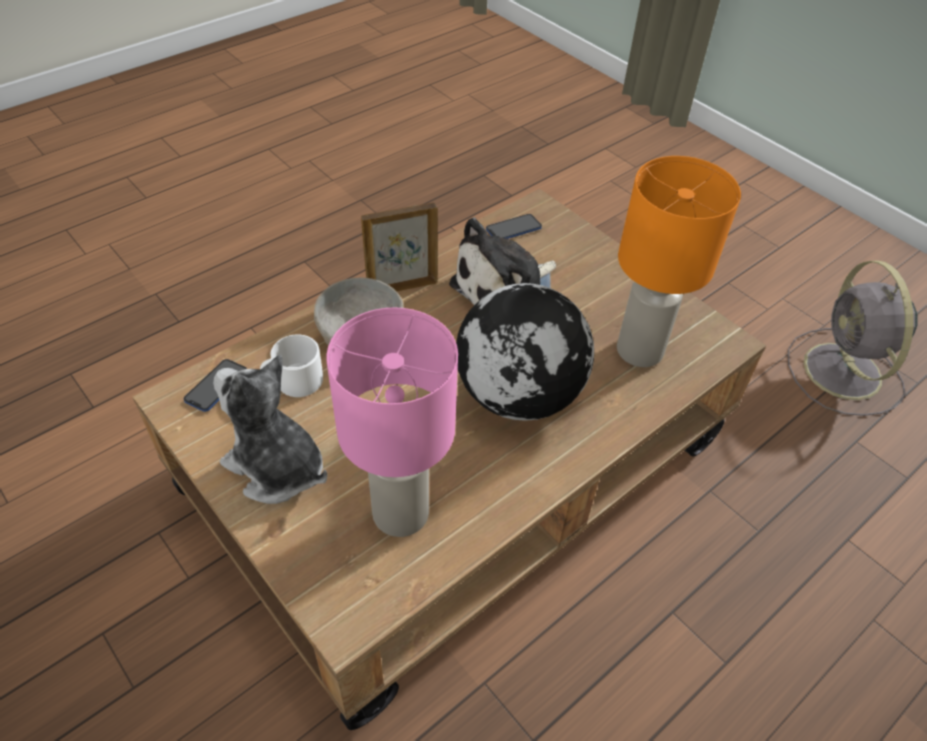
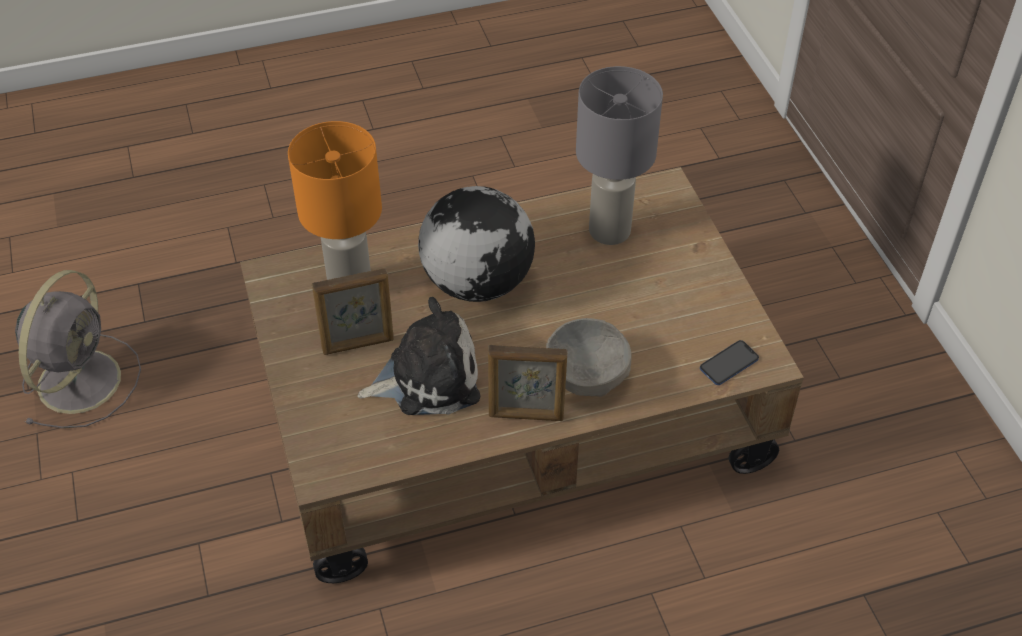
camera: 155 degrees left, 0 degrees up
(276, 467) = (691, 285): plush toy -> none
(293, 380) = (660, 350): white mug -> none
(402, 512) = (608, 231): pink table lamp -> grey table lamp
(513, 229) = (370, 452): phone -> none
(587, 302) = (358, 345): none -> picture frame

